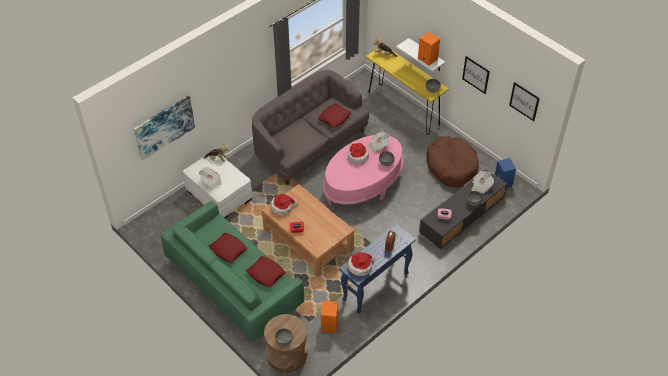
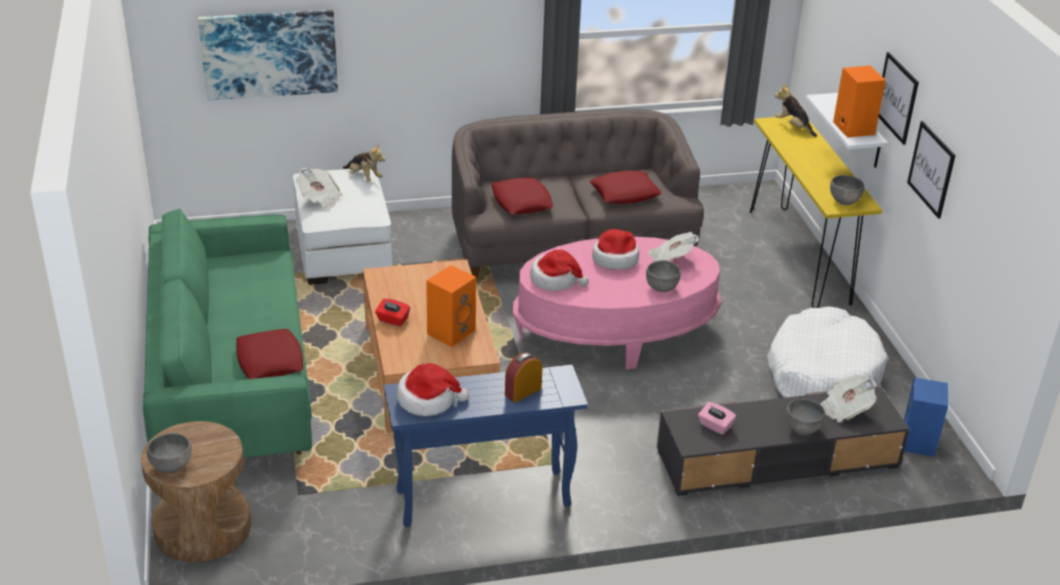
camera: 30 degrees right, 15 degrees down
(228, 249) = (246, 301): red pillow -> red pillow (521, 202)
(282, 207) = (403, 279): hat -> hat (555, 279)
(329, 324) = (330, 517): orange speaker -> orange speaker (451, 331)
(452, 167) = (822, 375): brown dog bed -> white dog bed
(524, 101) = (1004, 232): picture -> picture (897, 98)

